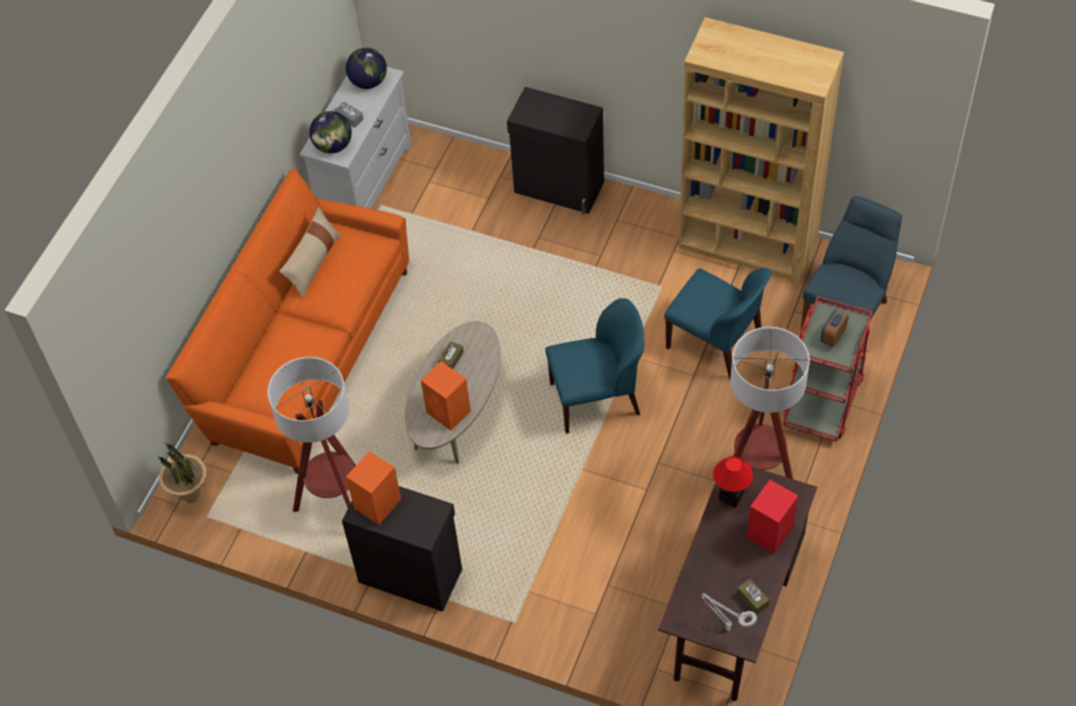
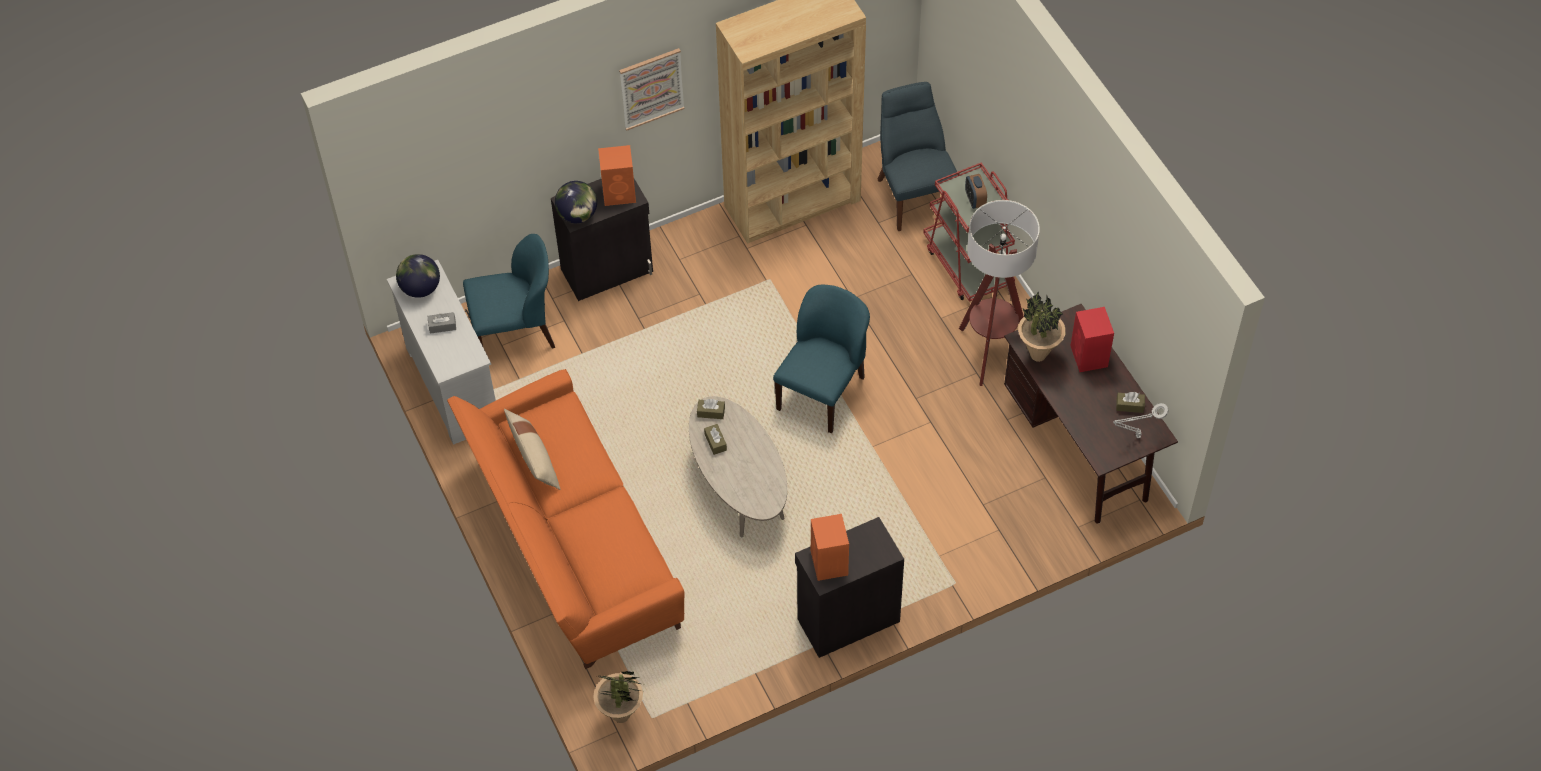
camera: 50 degrees left, 0 degrees up
(333, 146) = (457, 356): globe -> globe (577, 215)
(337, 505) = (736, 623): floor lamp -> none
(449, 412) = (761, 478): orange speaker -> orange speaker (620, 193)
(474, 336) = (711, 412): none -> brown tissue box
(636, 44) = (651, 88): none -> picture
(716, 344) = (855, 287): blue chair -> blue chair (515, 332)
(730, 495) = (1037, 355): table lamp -> potted plant

